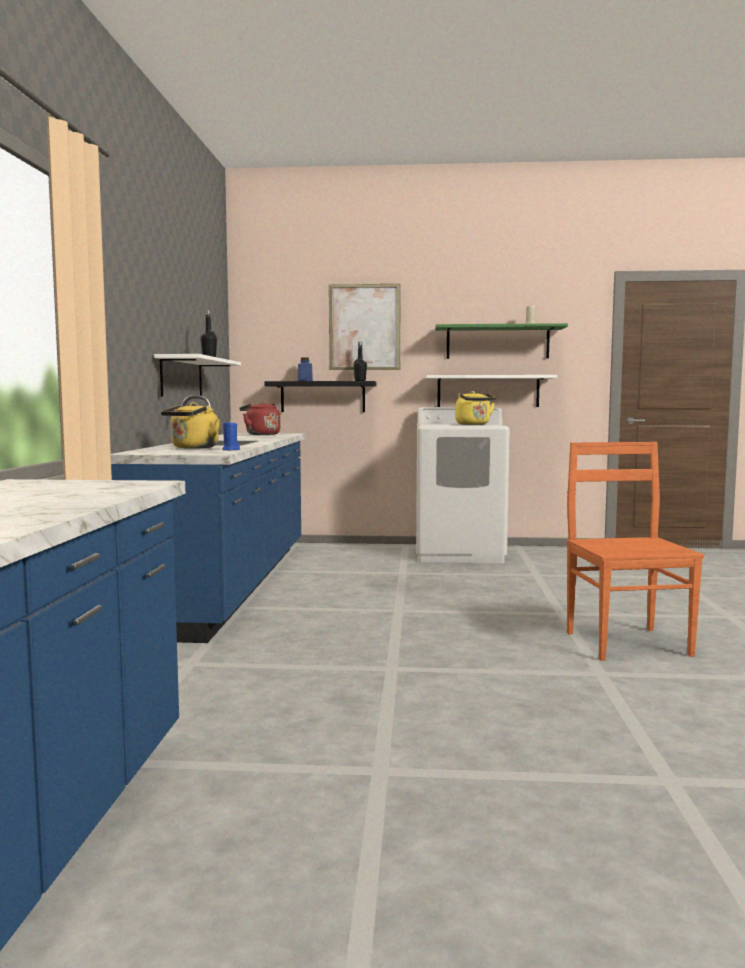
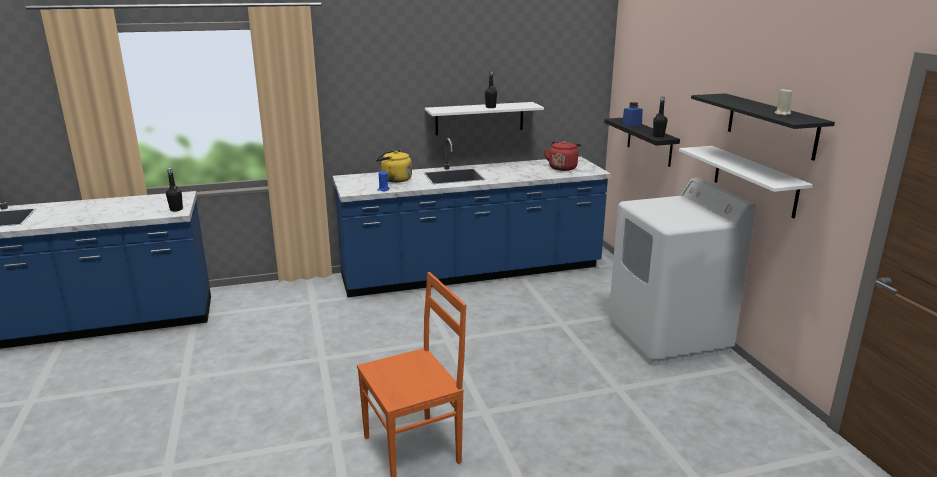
camera: 70 degrees right, 15 degrees up
(126, 483) = (176, 209): none -> black bottle
(364, 327) = (679, 80): picture -> none
(474, 424) = (665, 217): yellow kettle -> none
(497, 342) = (771, 125): green shelf -> black shelf

